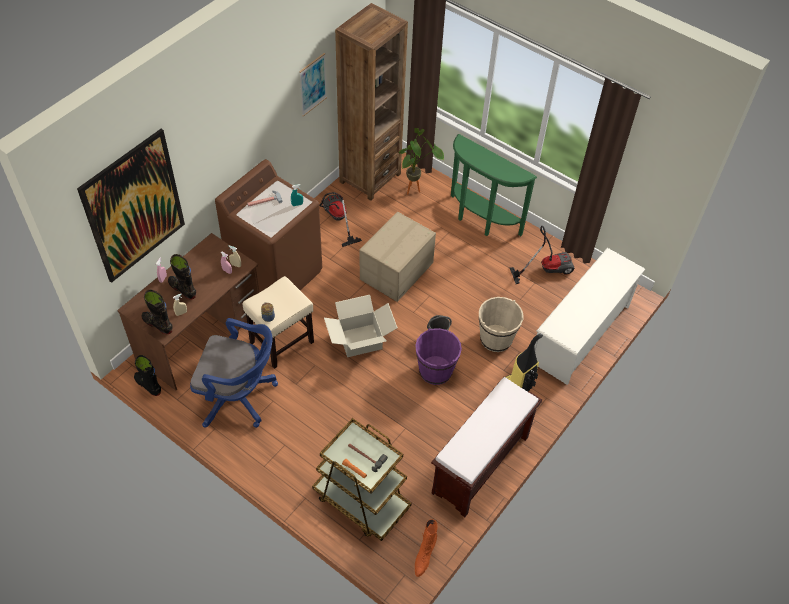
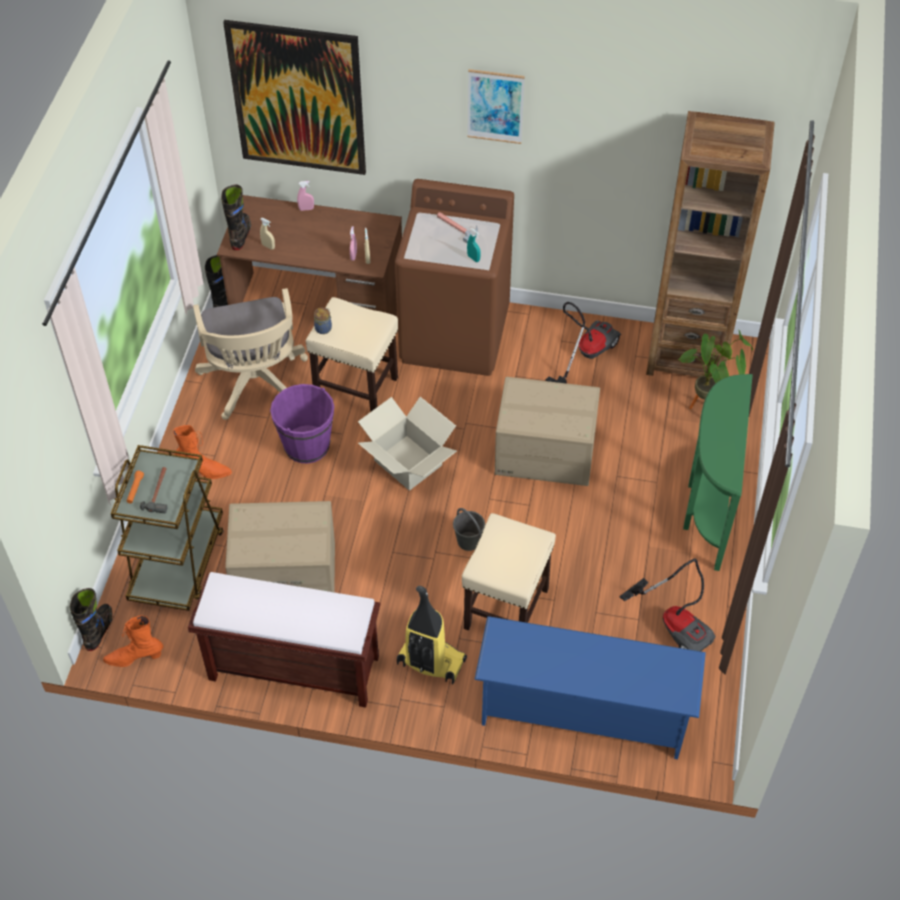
camera: 65 degrees right, 0 degrees up
(183, 289) = (302, 232): black boot -> black boot (99, 630)
(239, 397) = (255, 384): blue office chair -> beige office chair
(293, 456) = (204, 471): none -> orange boot
(313, 84) = (635, 160): picture -> picture (495, 106)
(406, 441) = (285, 574): none -> cardboard box
(435, 371) = (410, 561): purple bucket -> purple bucket (306, 445)
(496, 339) = (506, 609): beige bucket -> beige stool
(580, 334) = (583, 711): white shoe rack -> blue shoe rack

